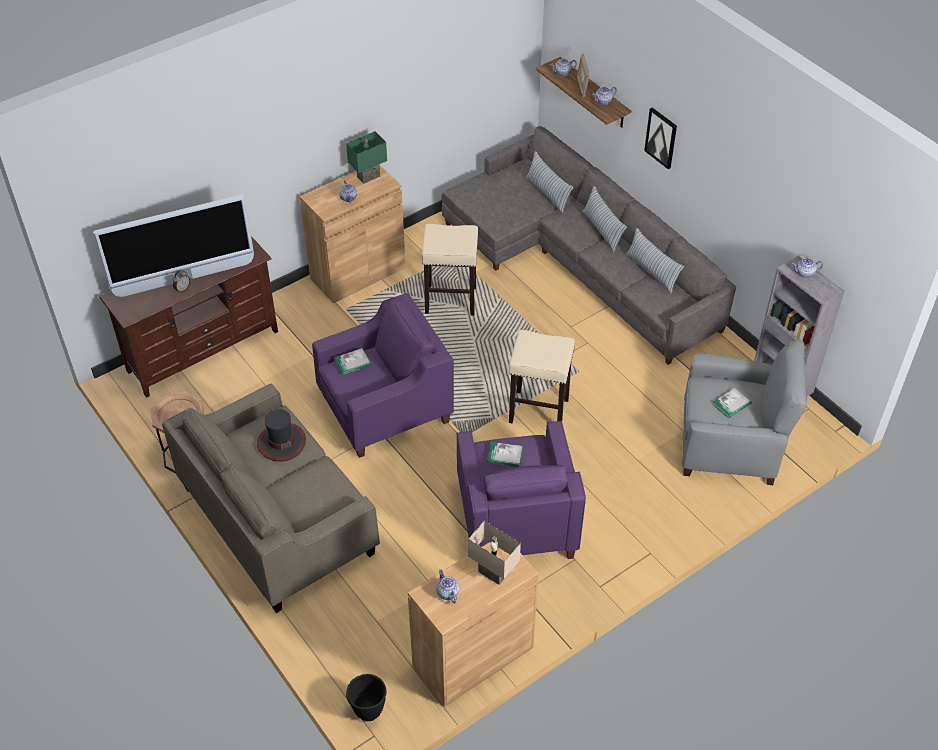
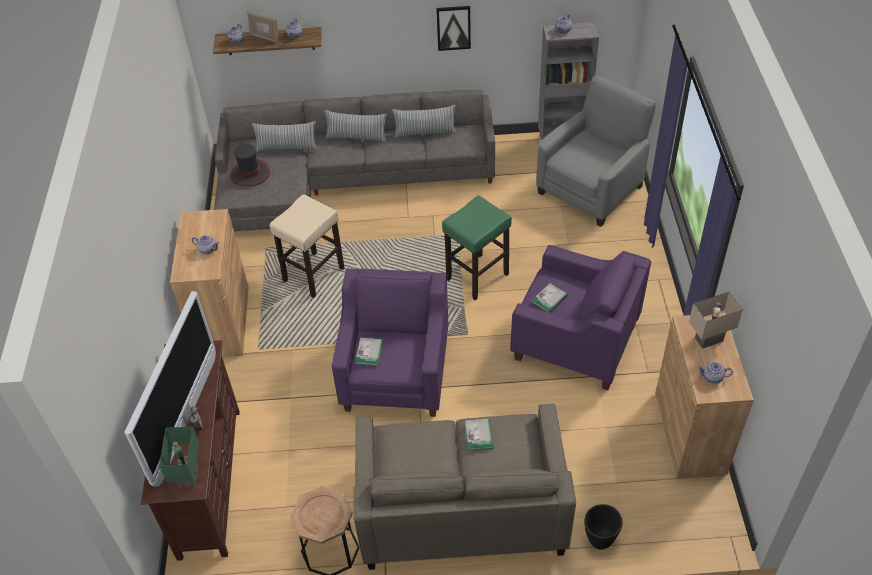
camera: 55 degrees left, 0 degrees up
(281, 442) = (422, 445): hat -> hat (249, 174)
(368, 711) = (703, 529): black planter -> black planter (599, 540)
(369, 177) = (196, 225): green table lamp -> green table lamp (190, 476)
(538, 411) = (477, 277): beige stool -> green stool
(661, 137) = (364, 28): picture -> picture (453, 27)
(731, 404) = (592, 153): book -> book (479, 435)

